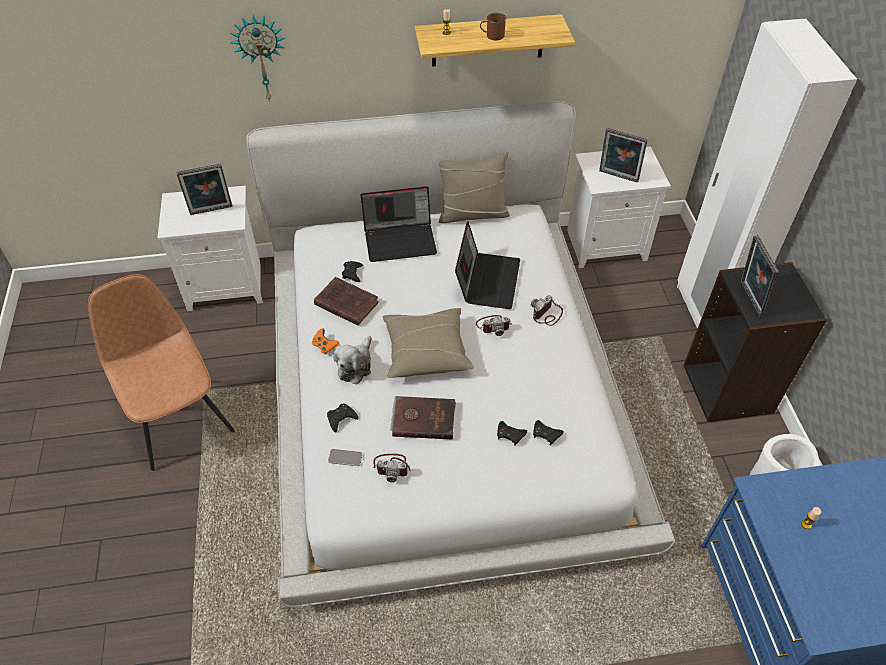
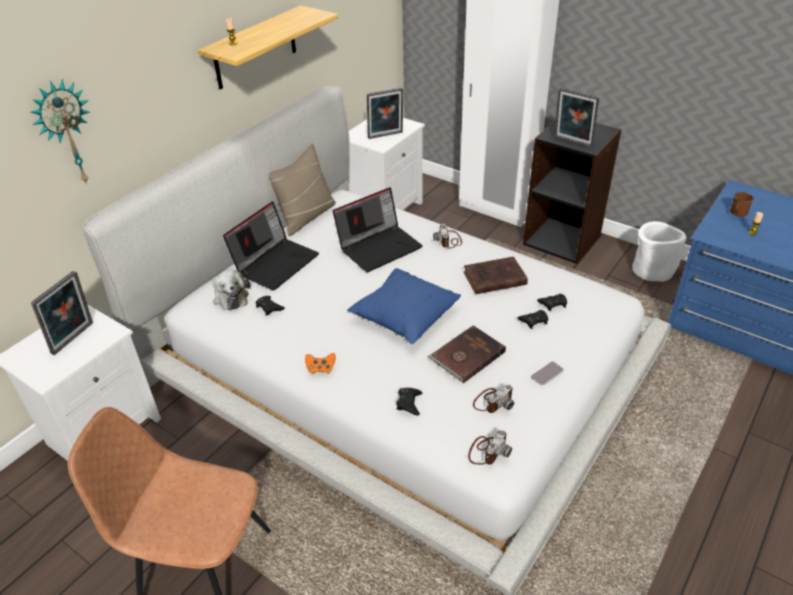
camera: 45 degrees left, 10 degrees down
(345, 303) = (294, 329): brown book -> brown book (493, 279)
(345, 458) = (451, 424): phone -> phone (547, 374)
(355, 365) = (365, 362): plush toy -> plush toy (230, 296)
(426, 351) = (404, 315): beige pillow -> blue pillow
(487, 280) = (379, 246): laptop -> laptop turned 90 degrees clockwise
(492, 36) = (272, 32): brown mug -> brown mug (737, 213)
(493, 325) = (426, 269): camera -> camera (487, 451)

